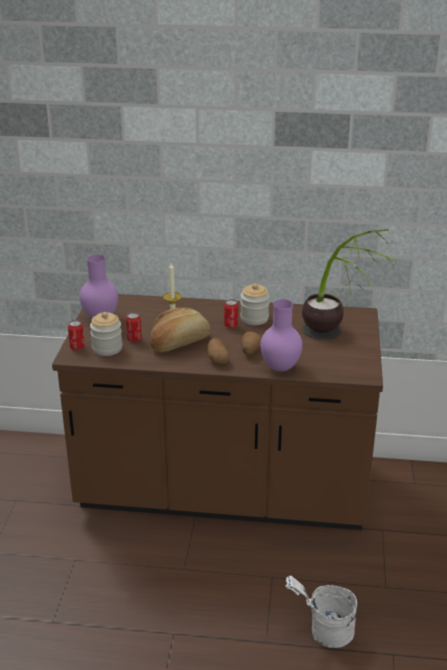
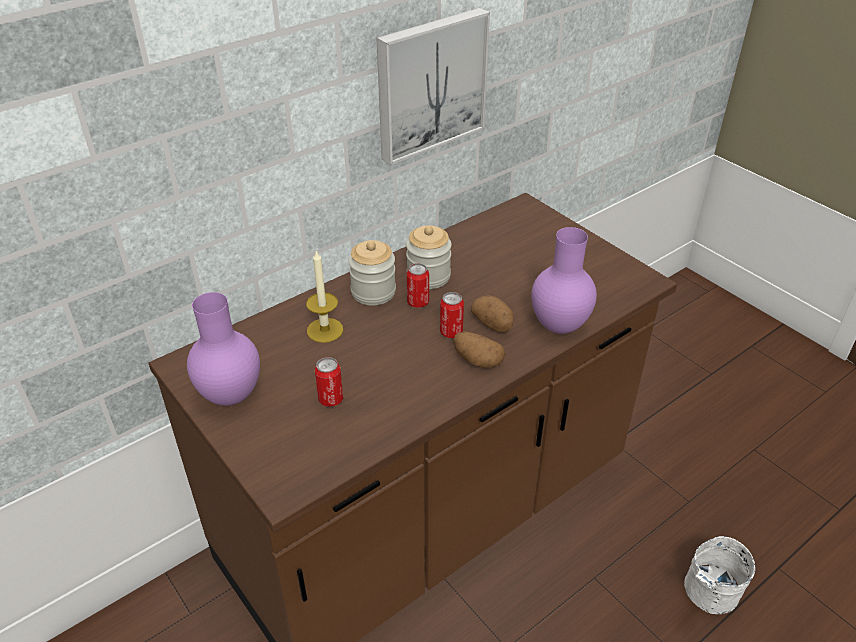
camera: 45 degrees left, 10 degrees up
(77, 347) = (269, 468): can -> can (451, 332)
(107, 348) = (316, 439): jar -> jar (373, 292)
(180, 343) = (397, 366): bread -> none
(297, 203) = (429, 84): none -> picture
(336, 340) = (554, 254): potted plant -> none

